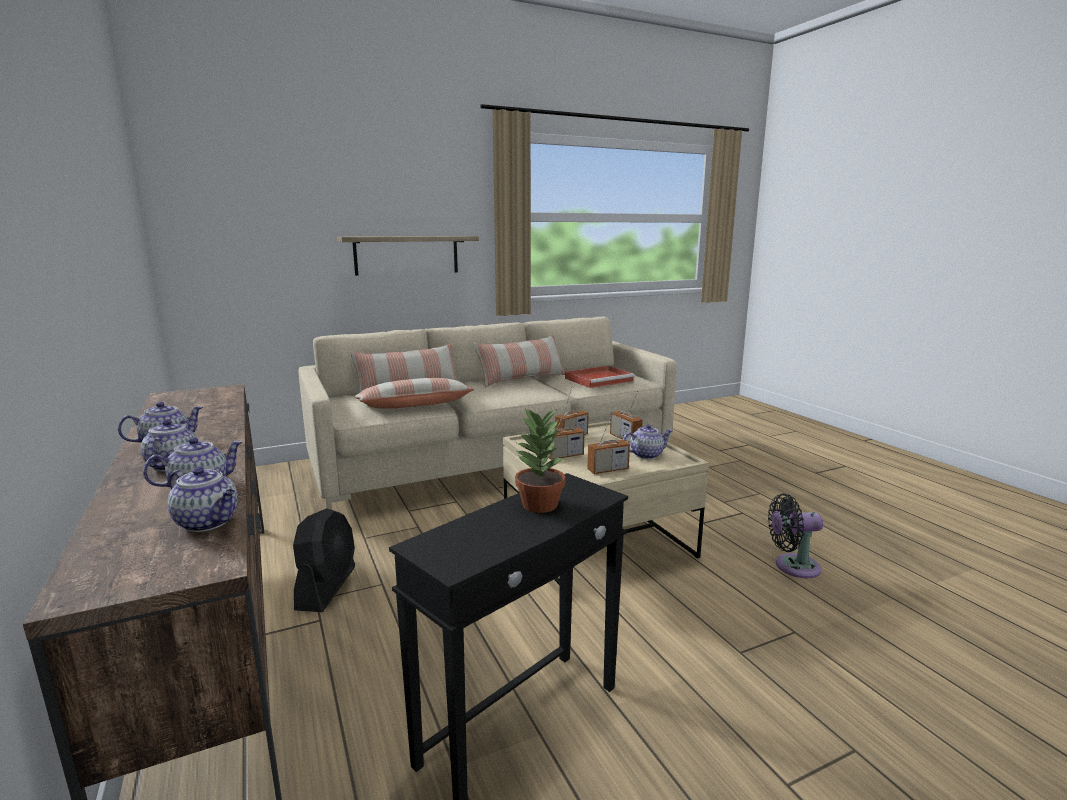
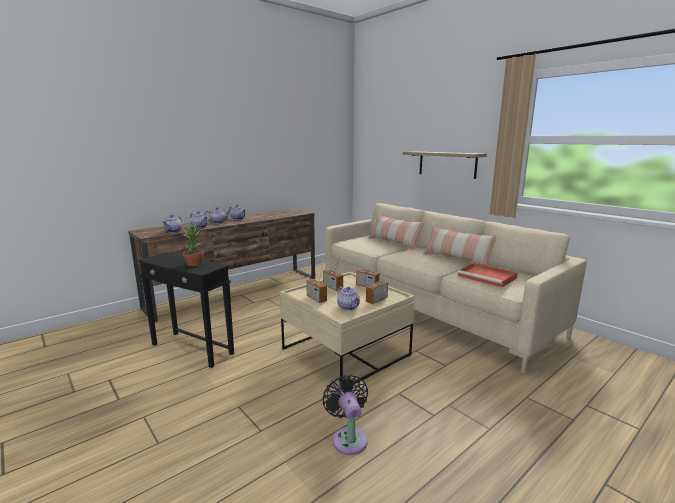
camera: 75 degrees right, 0 degrees up
(327, 587) = (275, 298): black fan -> none
(414, 406) = (370, 247): pillow -> none

